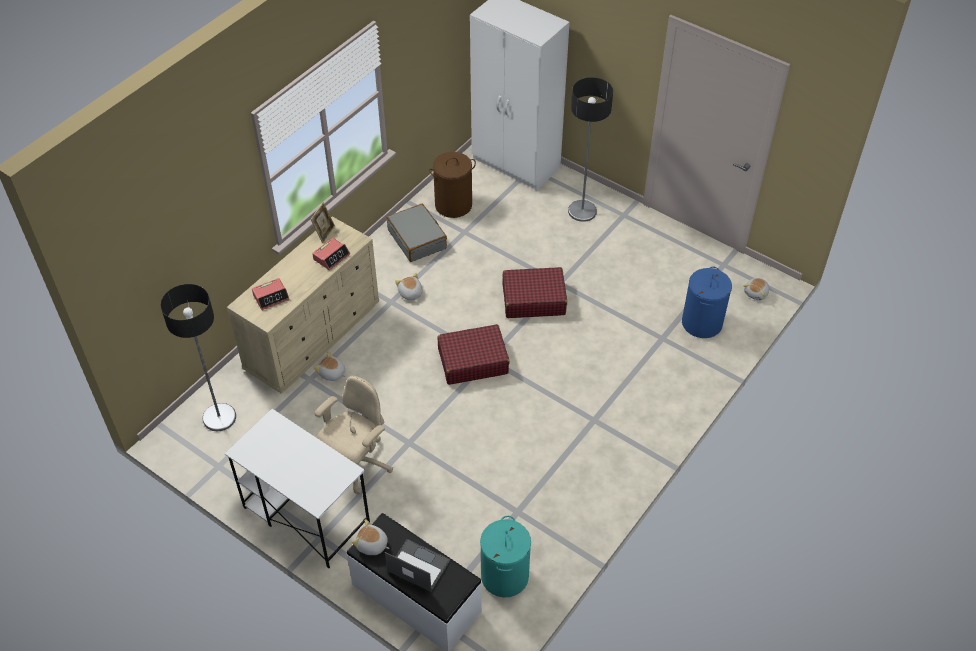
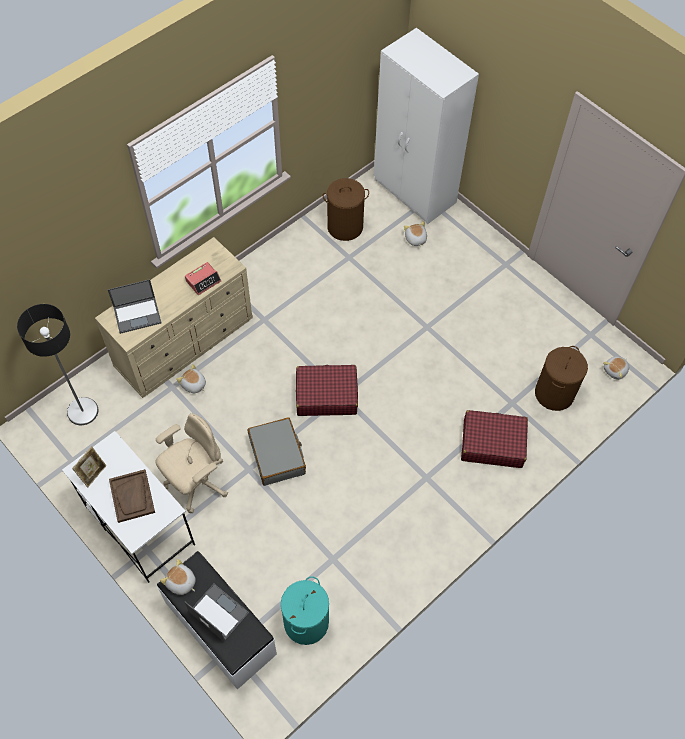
camera: 10 degrees right, 10 degrees up
(271, 297) = (138, 314): alarm clock -> laptop
(305, 465) = (132, 496): none -> brown tray
(324, 233) = (202, 254): picture frame -> picture frame (93, 473)
(410, 293) = (284, 314): plush toy -> plush toy (415, 239)
(417, 239) = (303, 257): grey suitcase -> grey suitcase (277, 455)
(533, 299) = (398, 340): red suitcase -> red suitcase (492, 443)
(582, 211) = (467, 253): floor lamp -> none
(702, 323) = (554, 394): blue laundry basket -> brown laundry basket

